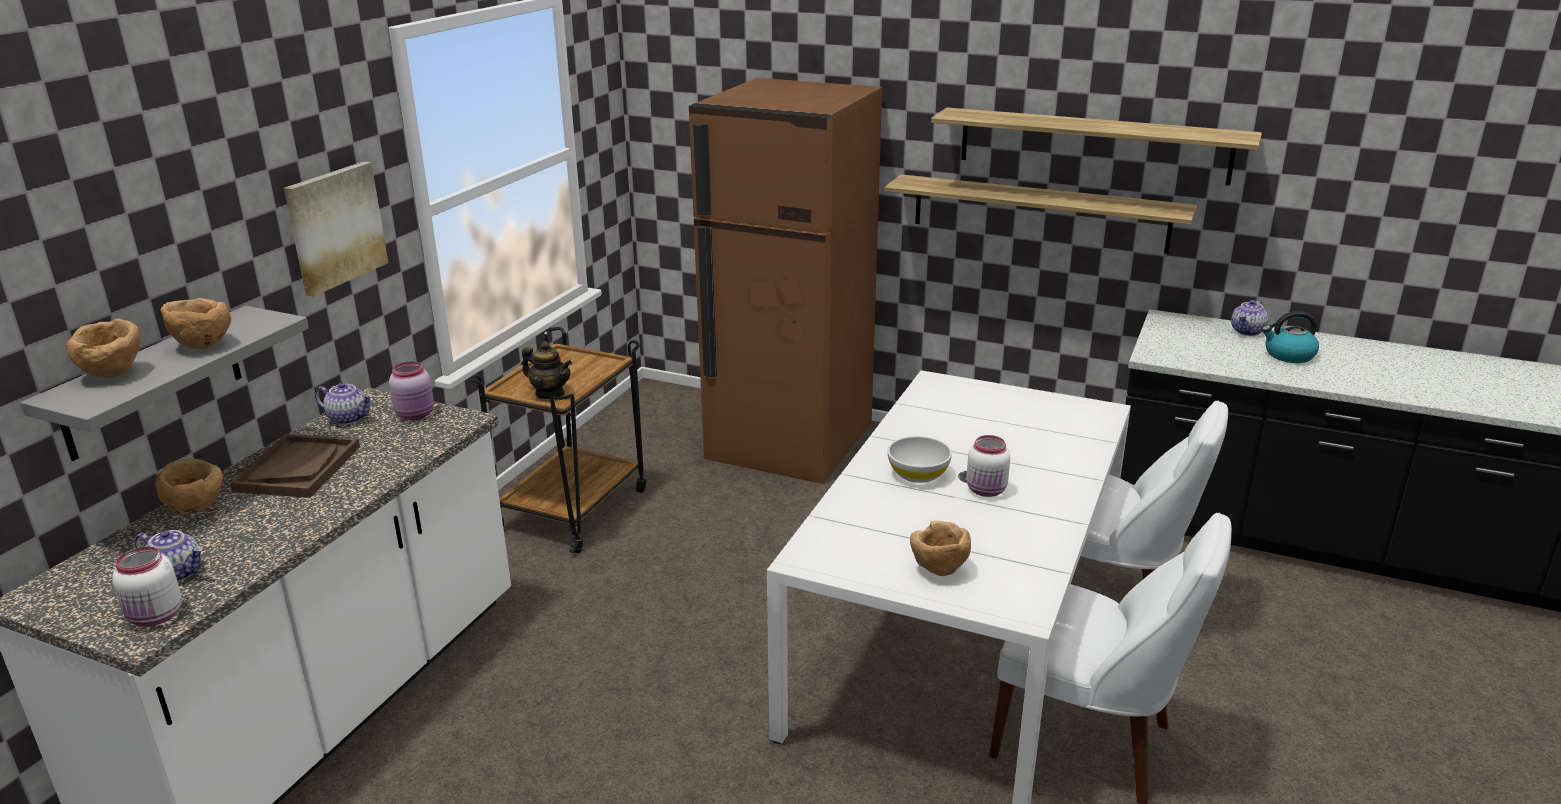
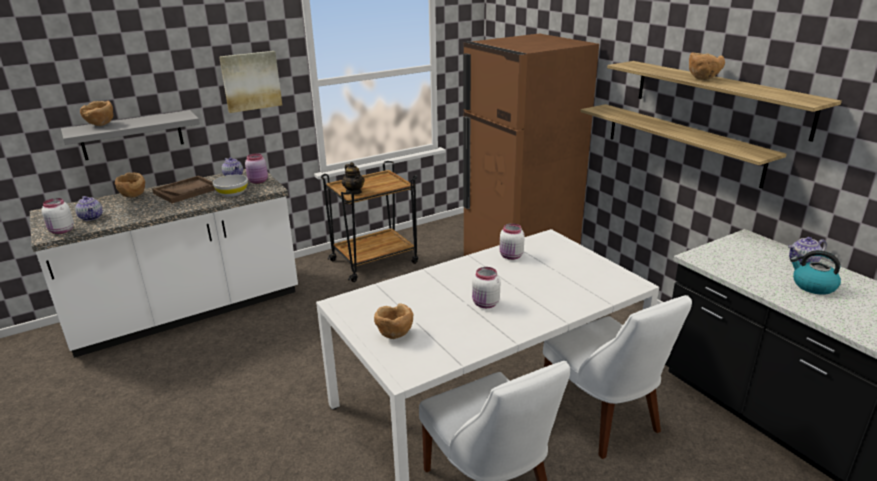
camera: 35 degrees right, 0 degrees up
(203, 345) = (145, 121): brown bowl -> brown bowl (702, 79)
(918, 474) = (461, 282): white bowl -> white bowl (232, 193)
(927, 420) = (511, 256): none -> white jar

